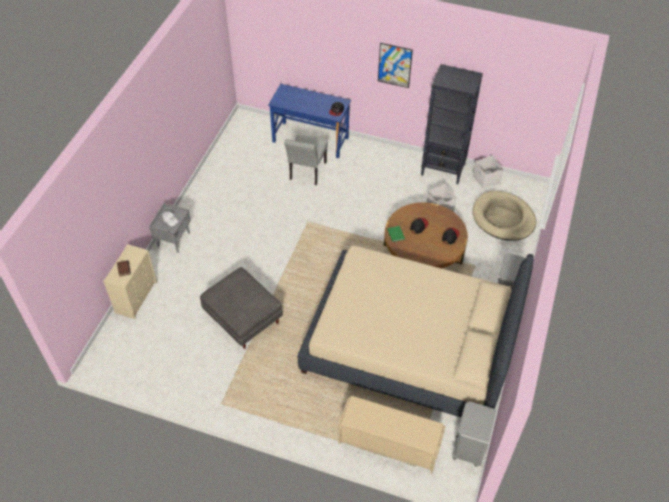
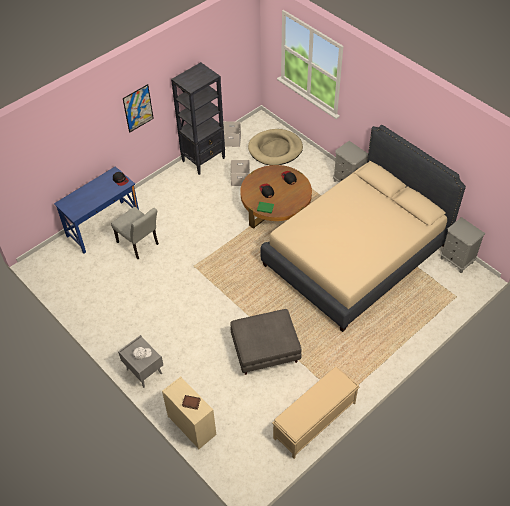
camera: 60 degrees left, 0 degrees up
(388, 443) = (431, 304): beige bench -> beige bench (314, 421)

